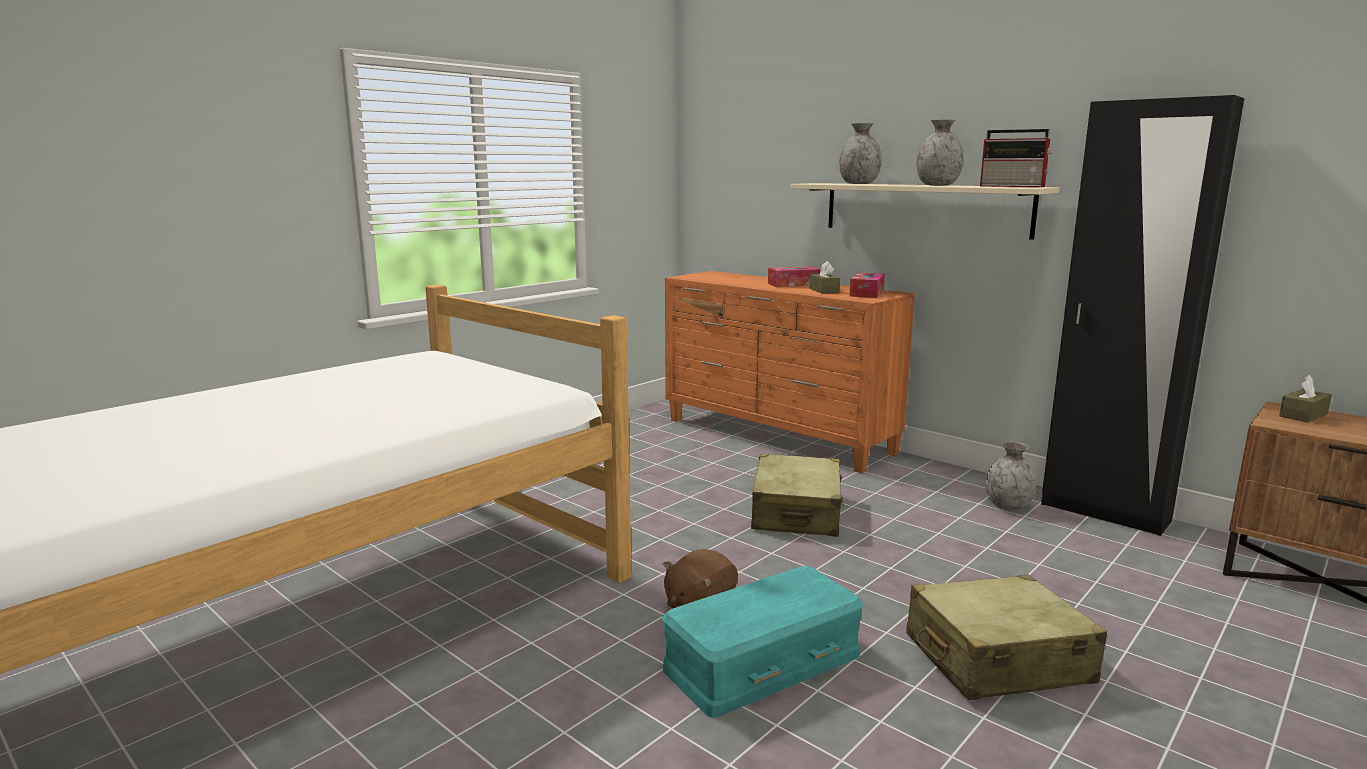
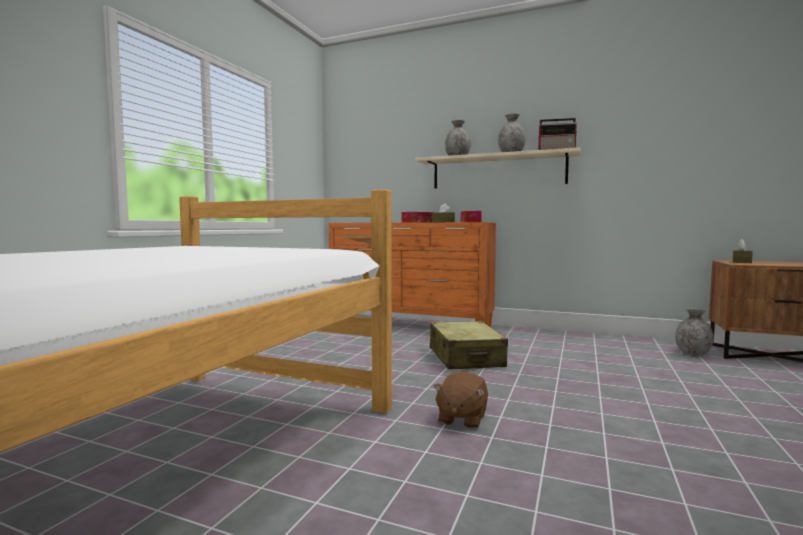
camera: 20 degrees left, 10 degrees down
(763, 663) = (548, 447): turquoise storage box -> none
(996, 659) = (684, 417): beige suitcase -> none
(1008, 506) = (580, 342): grey vase -> grey vase (692, 353)
(1104, 513) = (631, 339): black wardrobe -> none

